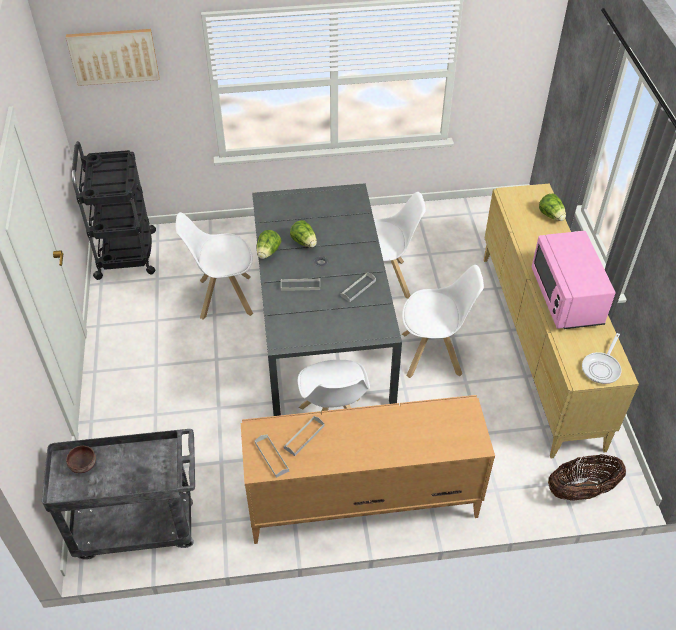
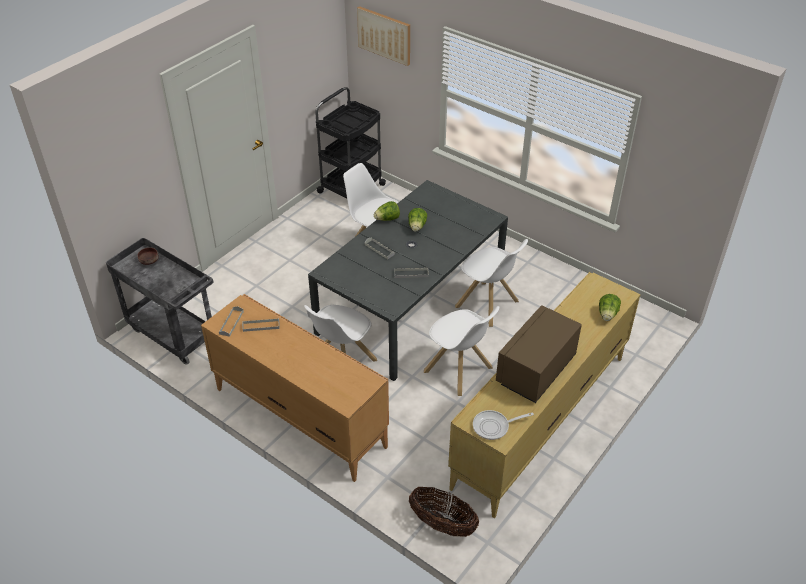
camera: 45 degrees right, 5 degrees down
(566, 298) = (536, 370): pink microwave -> brown microwave

